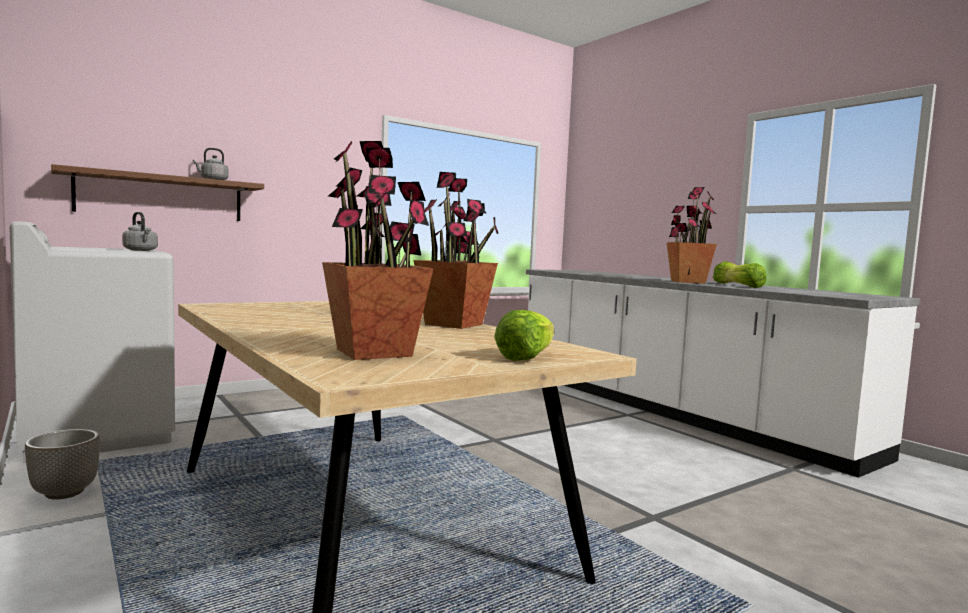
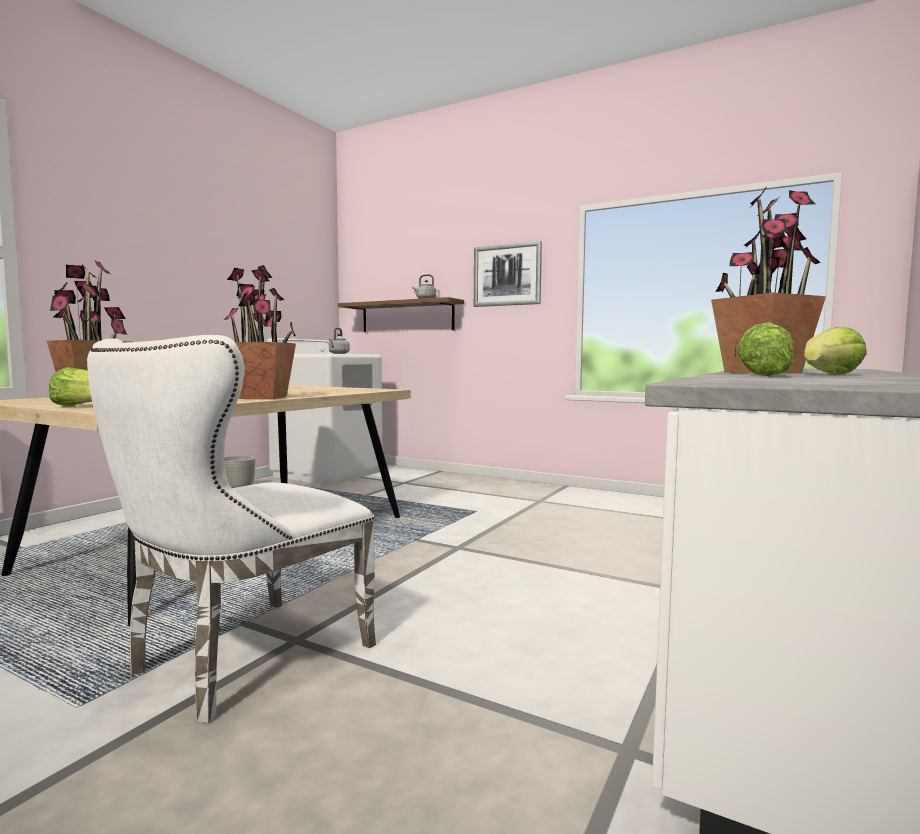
camera: 65 degrees right, 0 degrees up
(309, 166) = (507, 275): none -> picture
(685, 539) = (239, 662): none -> white chair

